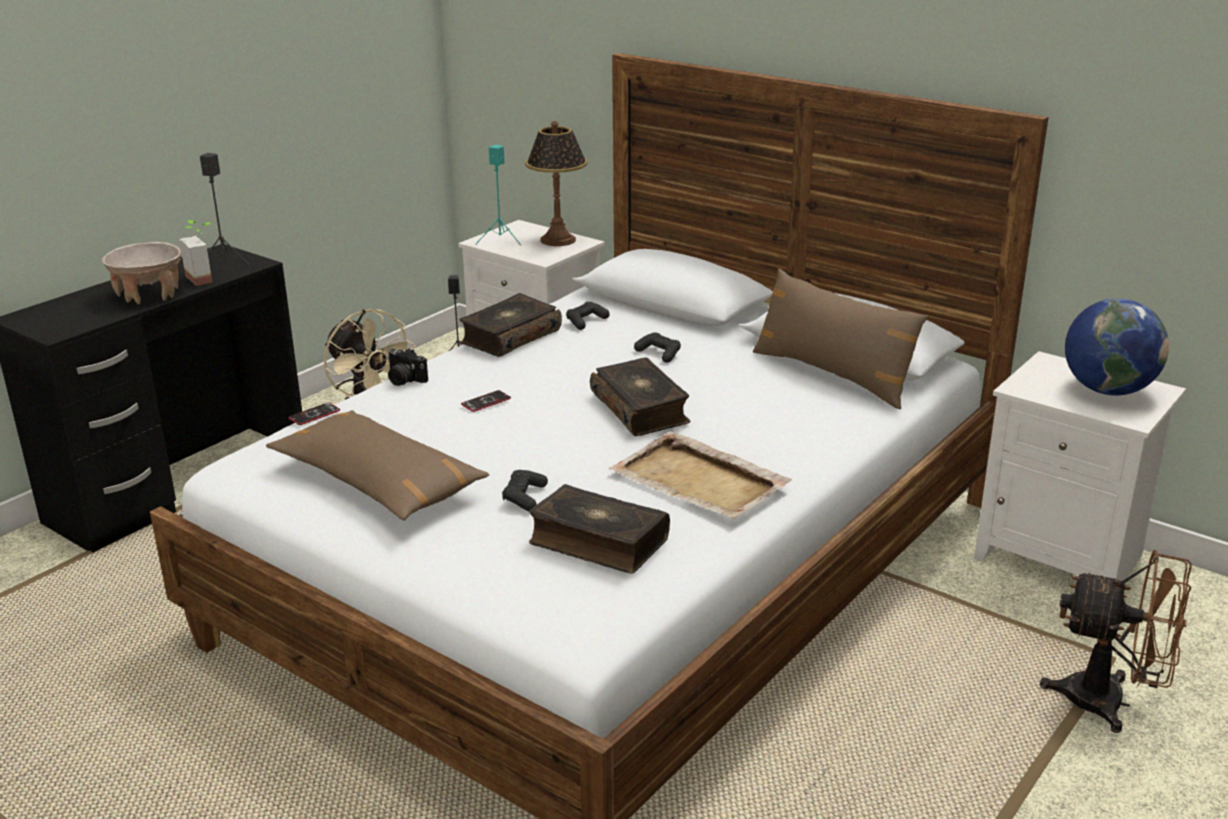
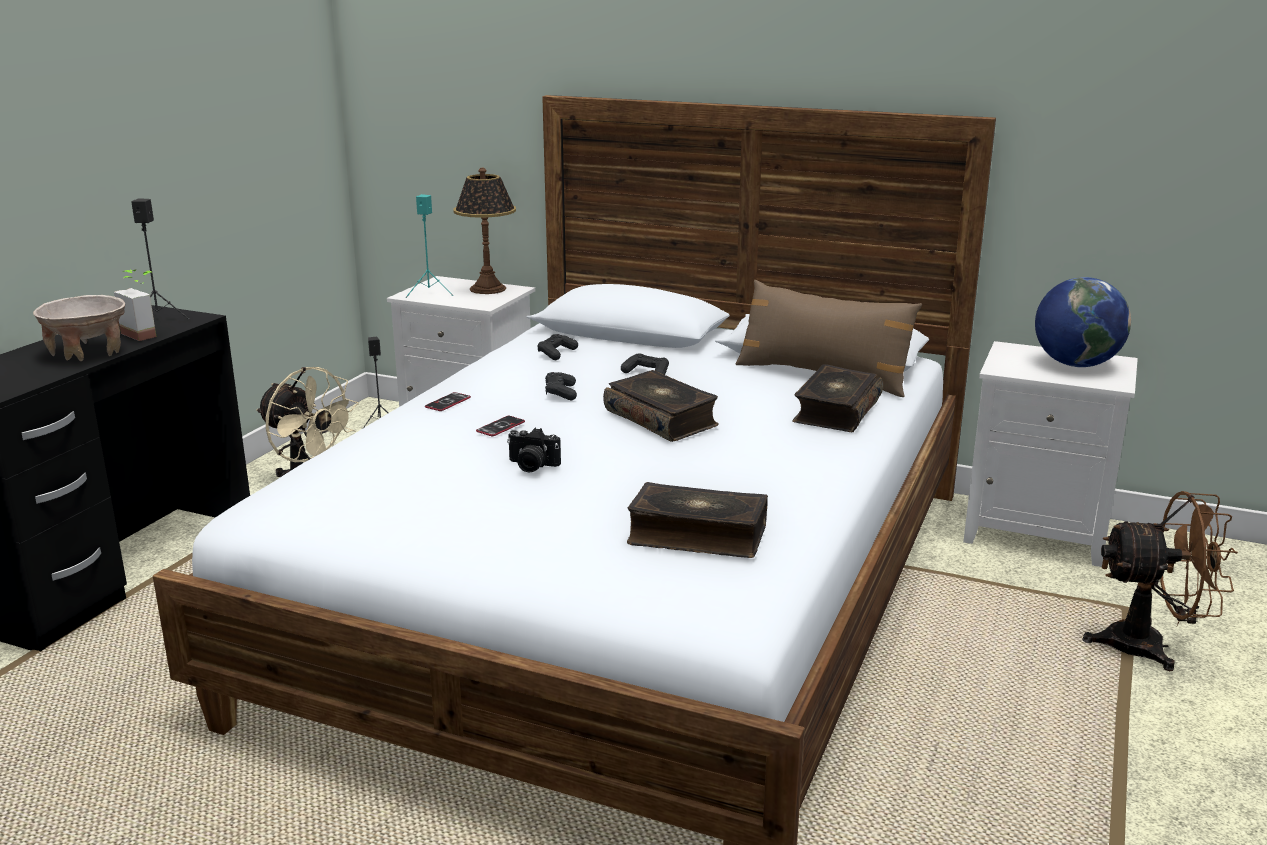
camera: 15 degrees left, 5 degrees down
(314, 415) = (319, 456): phone -> phone (447, 403)
(378, 482) = (428, 508): brown pillow -> none
(404, 380) = (399, 417): camera -> camera (531, 466)
(509, 337) = (487, 372): book -> book (835, 412)
(524, 497) = (595, 505): black game controller -> black game controller (561, 393)
(700, 481) = (761, 473): beige tray -> none

